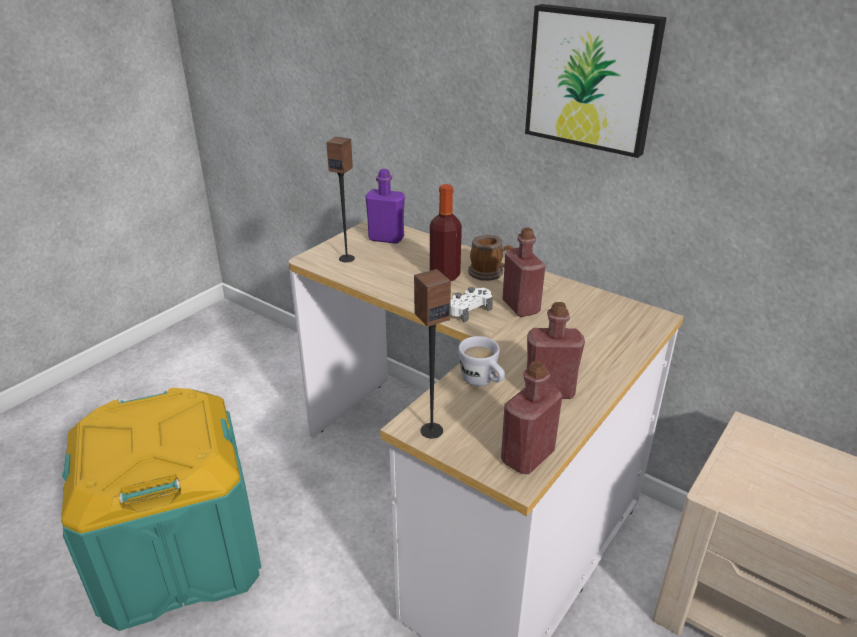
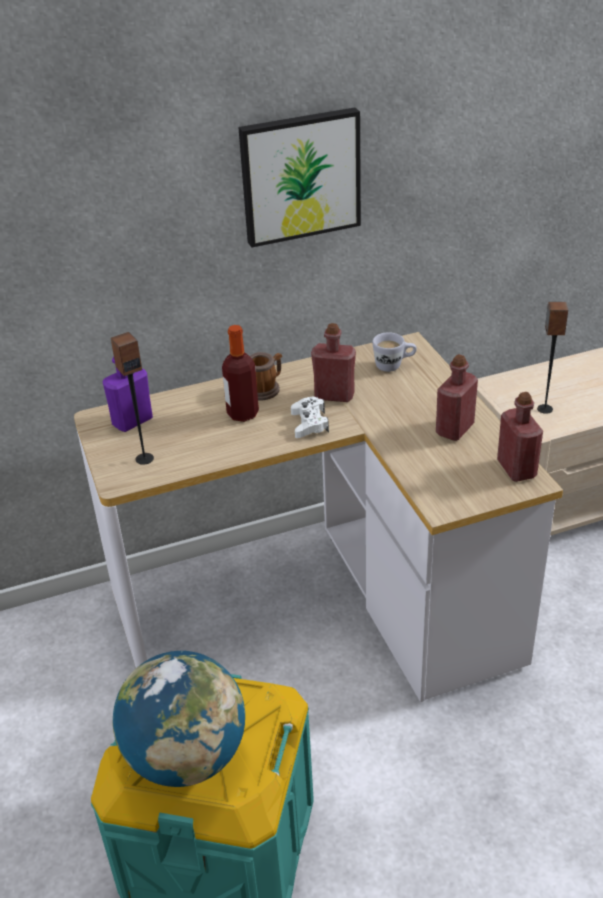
camera: 55 degrees left, 5 degrees up
(118, 439) = (186, 757): none -> globe
(431, 430) = (454, 501): speaker -> speaker (544, 409)
(482, 382) = (418, 455): white mug -> white mug (394, 366)

